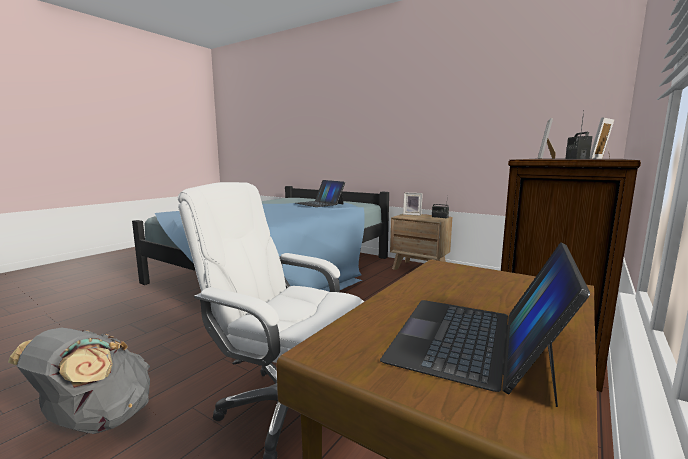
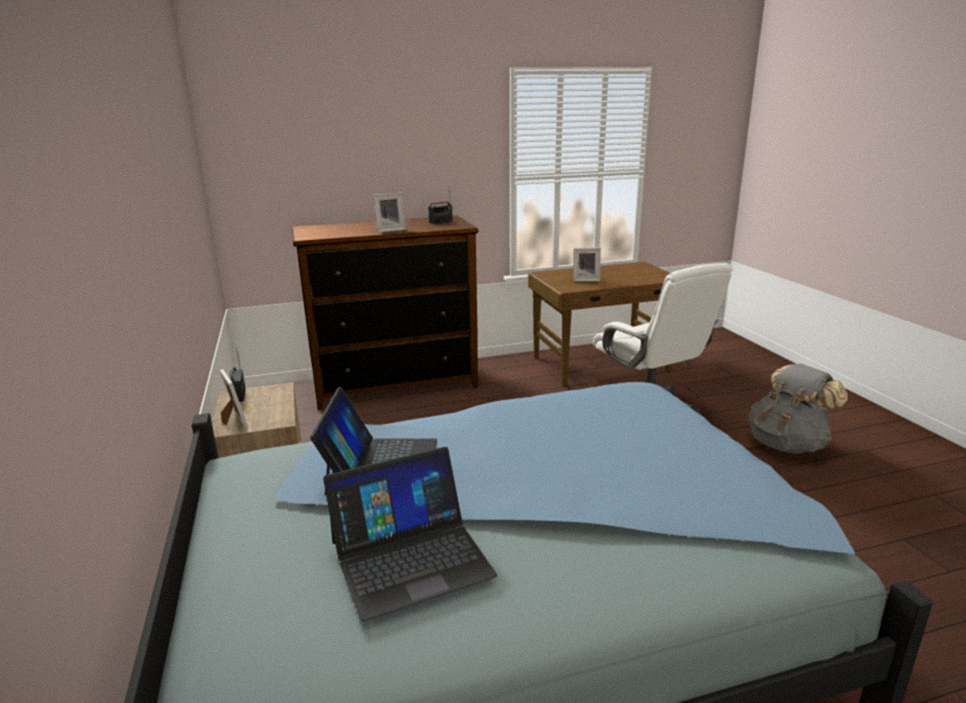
camera: 140 degrees left, 10 degrees up
(476, 341) = (623, 272): laptop -> laptop (410, 557)
(602, 158) = (366, 224): picture frame -> picture frame (585, 280)

